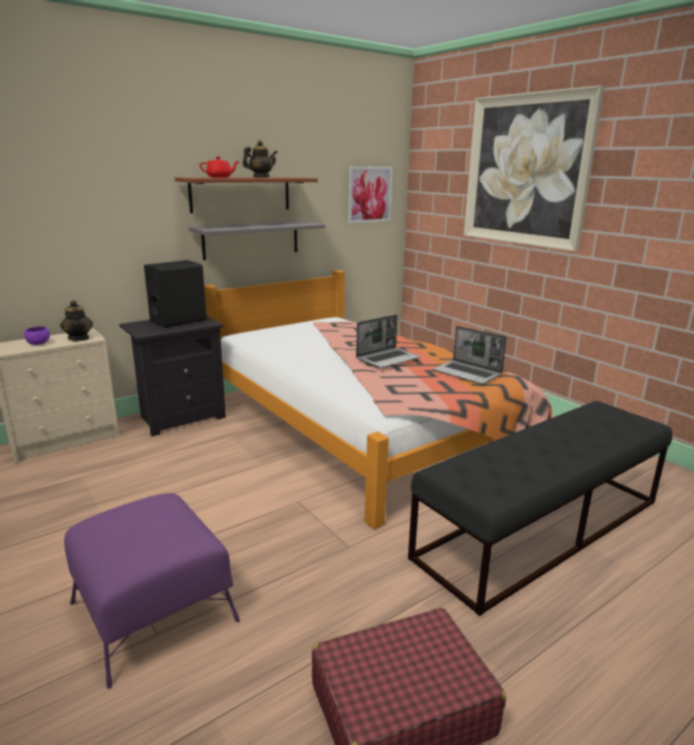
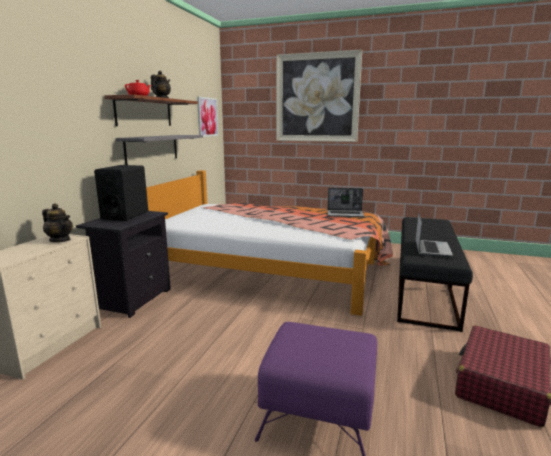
camera: 35 degrees left, 5 degrees down
(38, 343) = (26, 250): purple bowl -> none
(388, 359) = (294, 215): laptop -> laptop (431, 249)

